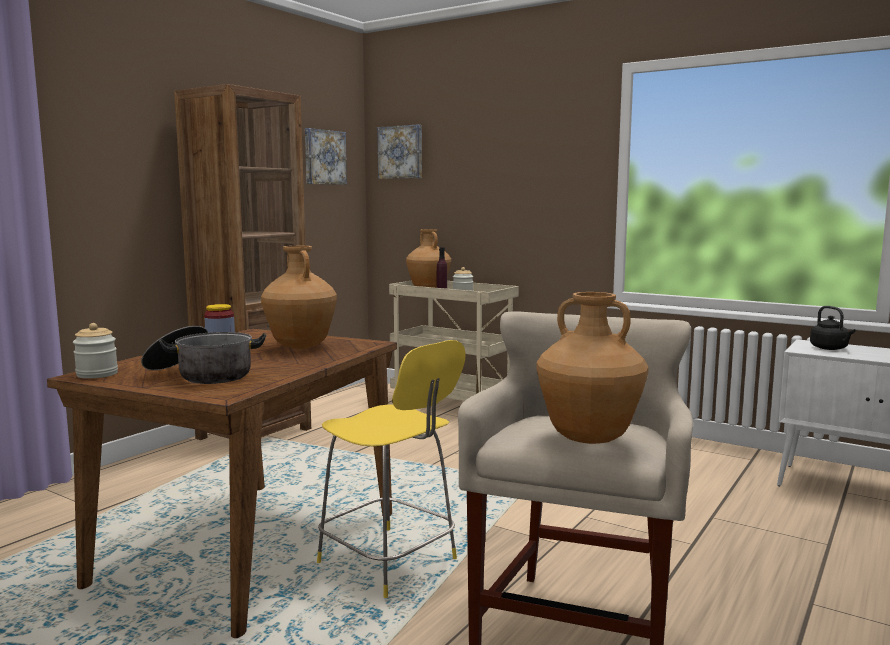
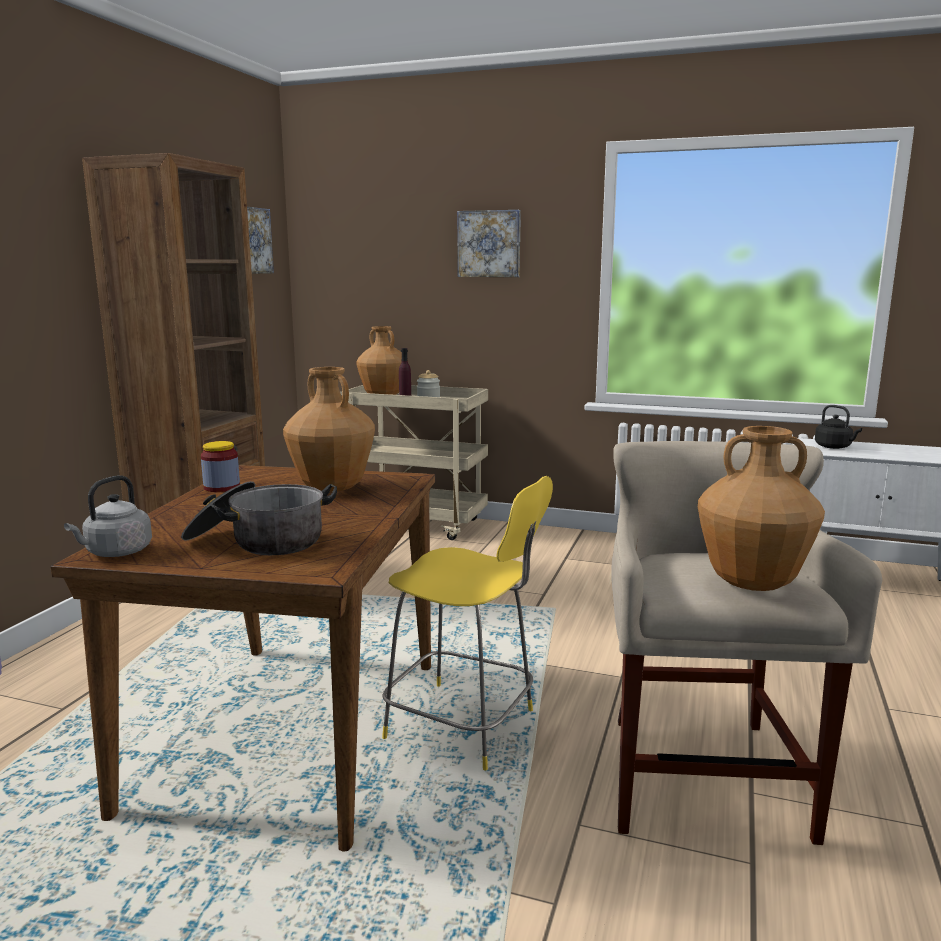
camera: 15 degrees left, 5 degrees up
(97, 374) = (116, 553): jar -> grey kettle
(401, 152) = (336, 234): picture -> picture (489, 244)

